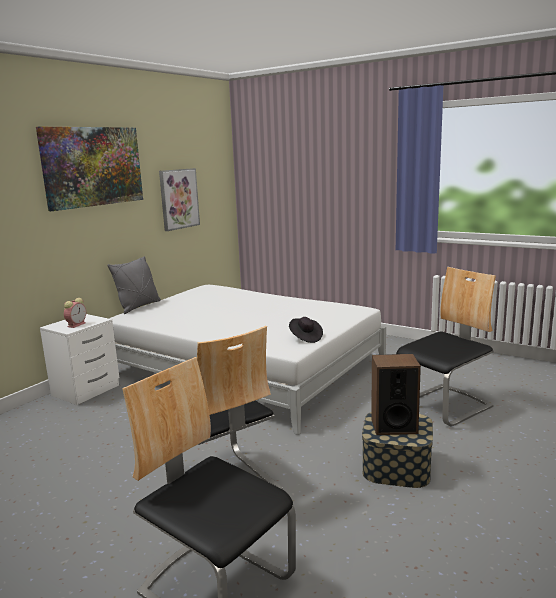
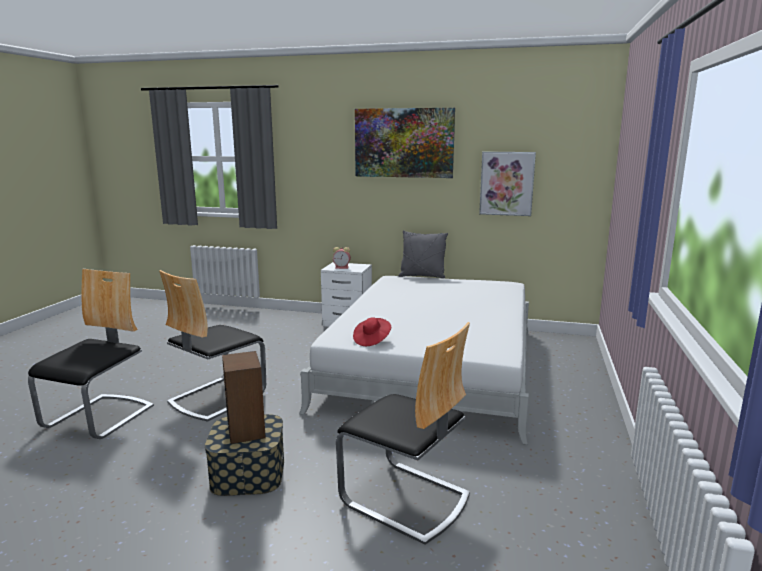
camera: 70 degrees right, 0 degrees up
(305, 338) = (372, 340): black hat -> red hat

